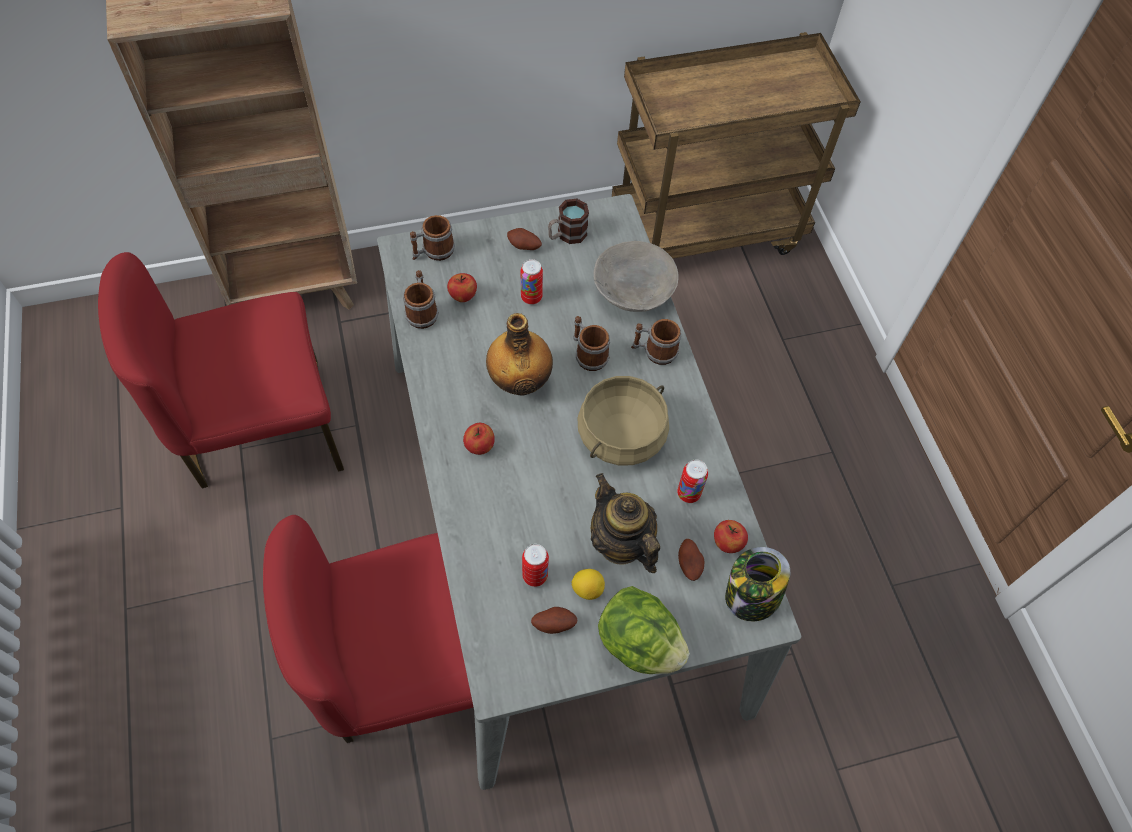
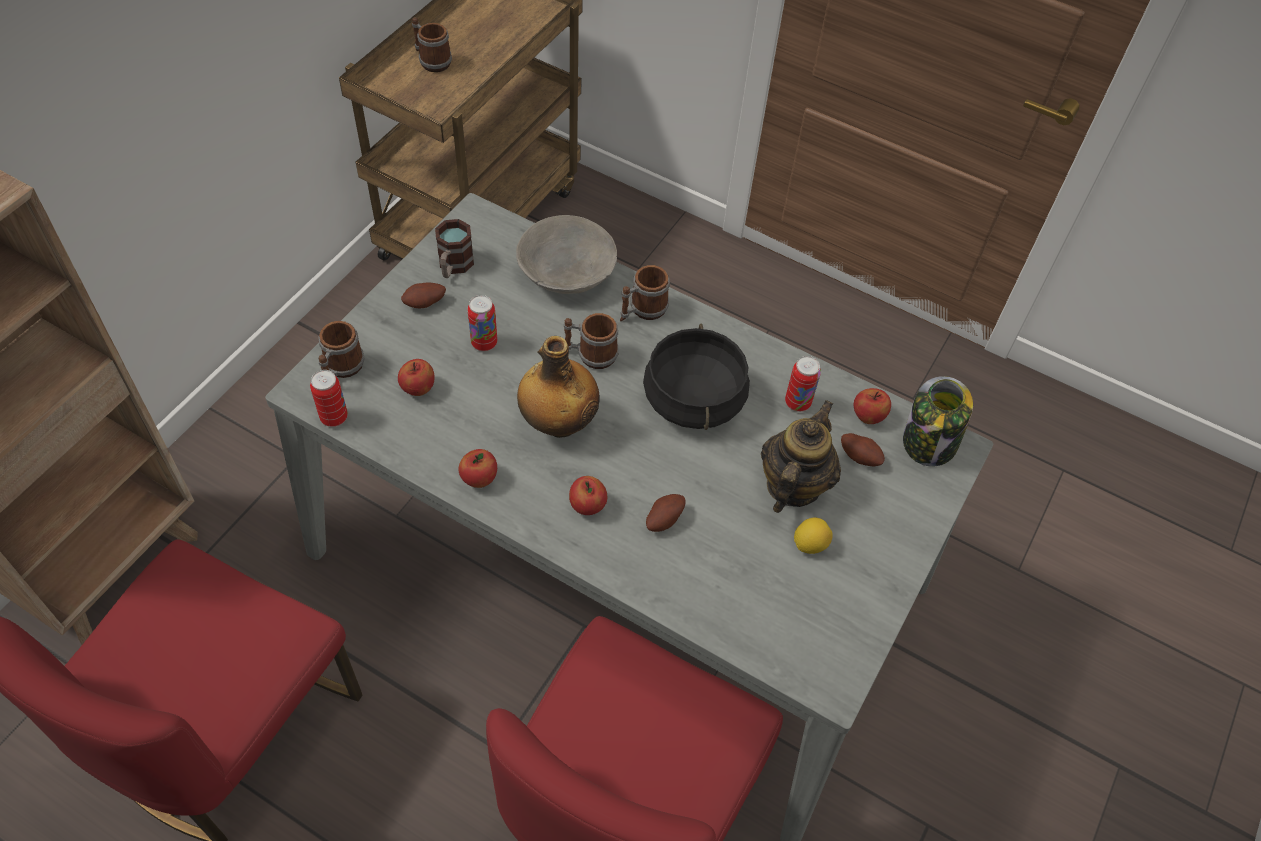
camera: 45 degrees left, 5 degrees down
(422, 311) = (394, 431): mug -> mug (431, 60)
(437, 378) = (479, 479): none -> apple
(535, 576) = (758, 571): can -> can (334, 417)
(554, 623) = (816, 595): potato -> potato (663, 519)
(620, 543) = (792, 485): teapot -> teapot turned 105 degrees clockwise
(621, 435) = (694, 399): beige cooking pot -> black cooking pot
(639, 643) = (894, 550): lettuce -> none

